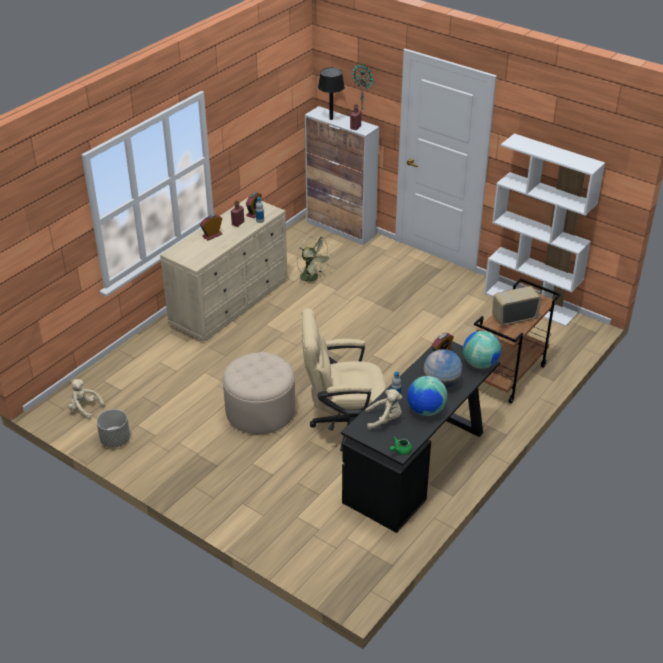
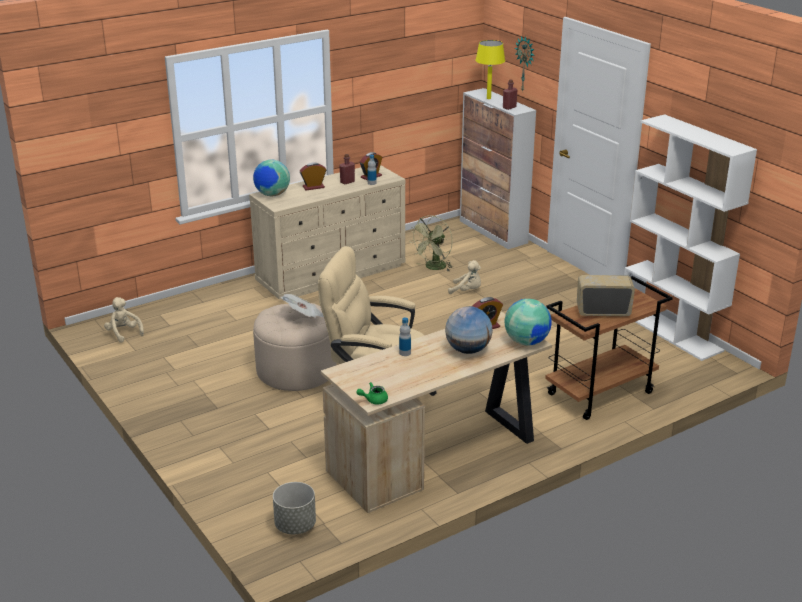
camera: 20 degrees right, 10 degrees down
(115, 440) = (132, 365): grey planter -> grey planter (295, 525)
(266, 368) = (304, 316): none -> newspaper
(312, 278) = (433, 268): green fan -> green fan turned 60 degrees clockwise
(331, 119) = (488, 98): black table lamp -> yellow table lamp
(385, 420) = (378, 370): beige plush toy -> beige plush toy (467, 291)
(419, 465) = (437, 455): black desk -> beige desk
(426, 410) = (430, 371): globe -> globe (272, 195)

